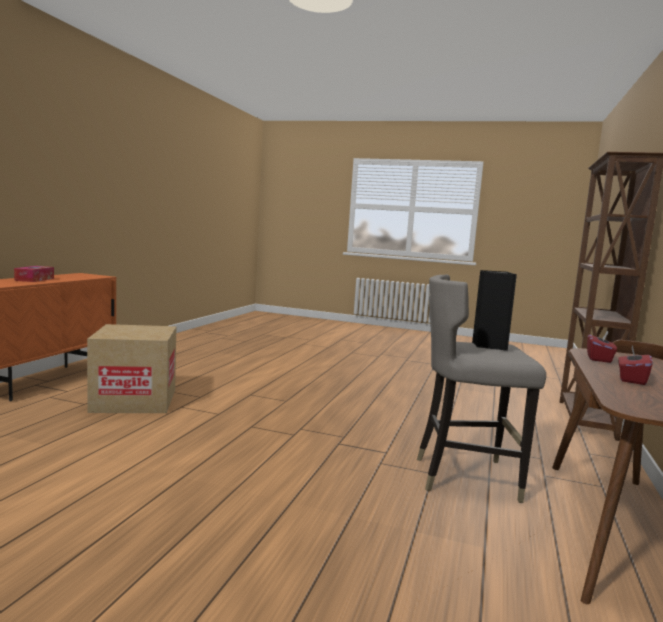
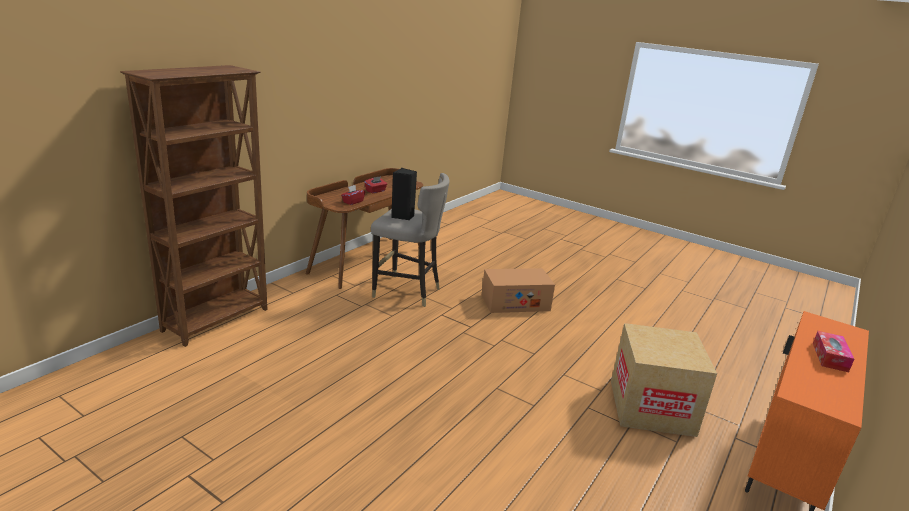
camera: 165 degrees left, 15 degrees up
(288, 486) = (515, 302): none -> cardboard box

